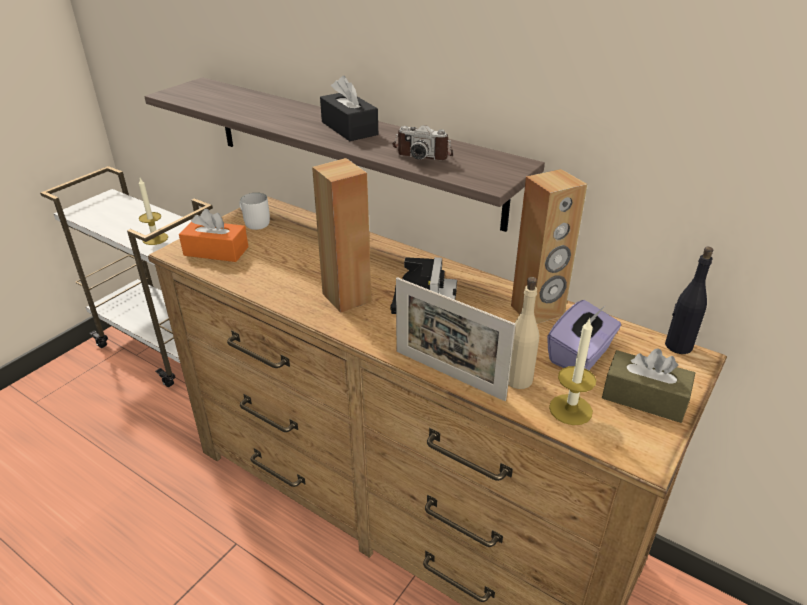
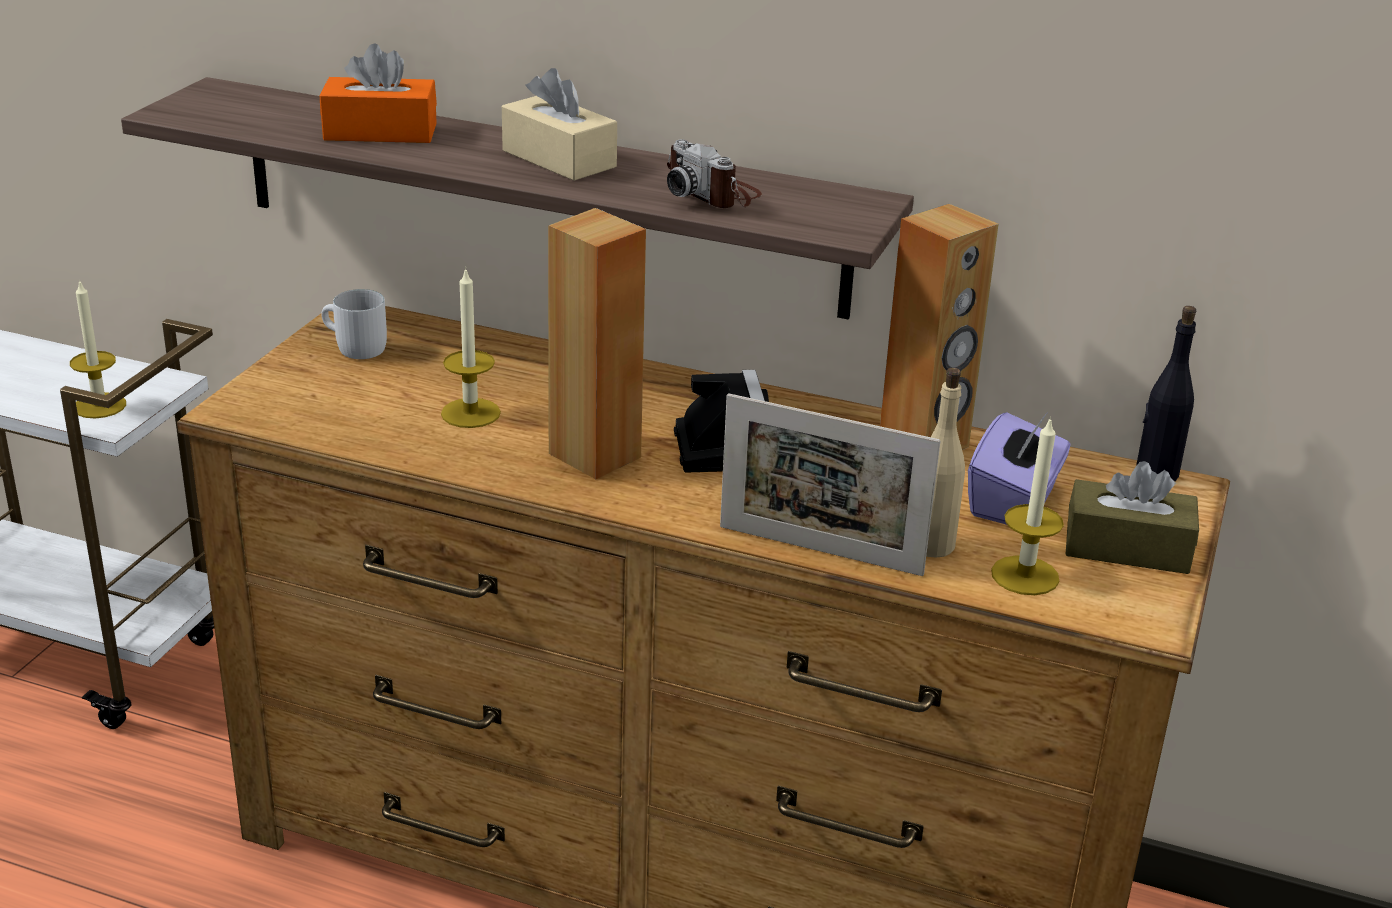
camera: 15 degrees left, 5 degrees down
(216, 251) = (310, 402): orange tissue box -> orange tissue box (380, 132)
(293, 265) = (470, 413): none -> candle
(349, 128) = (559, 159): black tissue box -> beige tissue box
(423, 154) = (713, 194): camera -> camera turned 45 degrees clockwise

